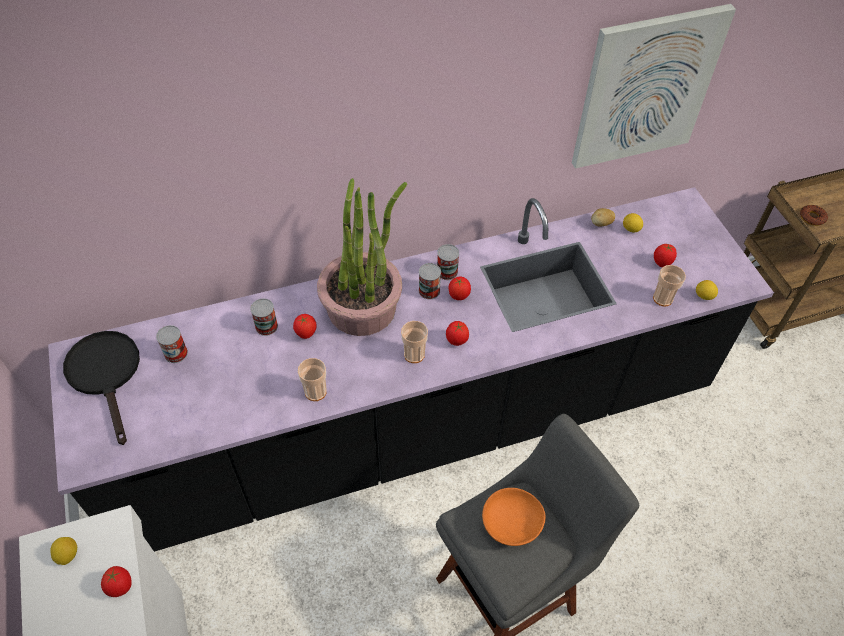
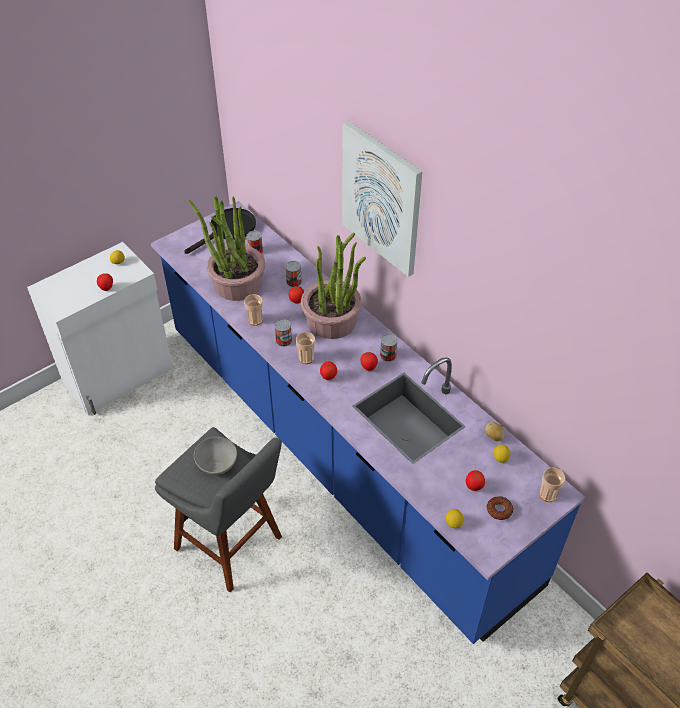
camera: 70 degrees right, 5 degrees down
(230, 394) = (237, 284): none -> potted plant
(419, 427) = (340, 450): black counter -> blue counter
(429, 290) = (365, 350): can -> can (283, 340)
(511, 523) = (217, 463): orange bowl -> grey bowl
(646, 88) = (550, 357): picture -> picture (381, 198)
(663, 298) = (435, 494): cup -> cup (548, 495)
(812, 217) = (636, 622): donut -> donut (499, 510)

